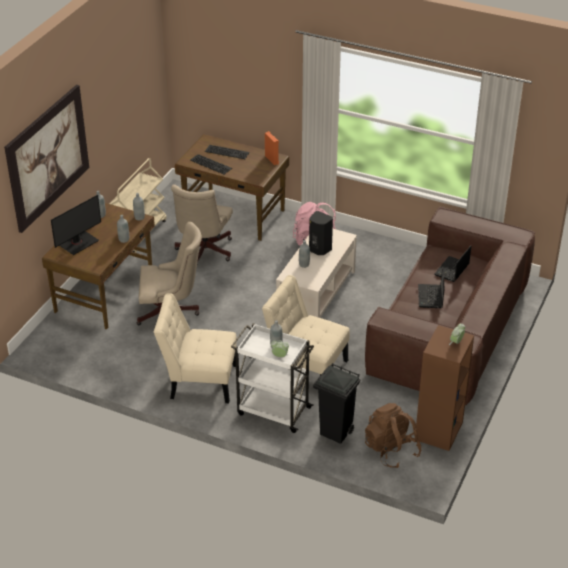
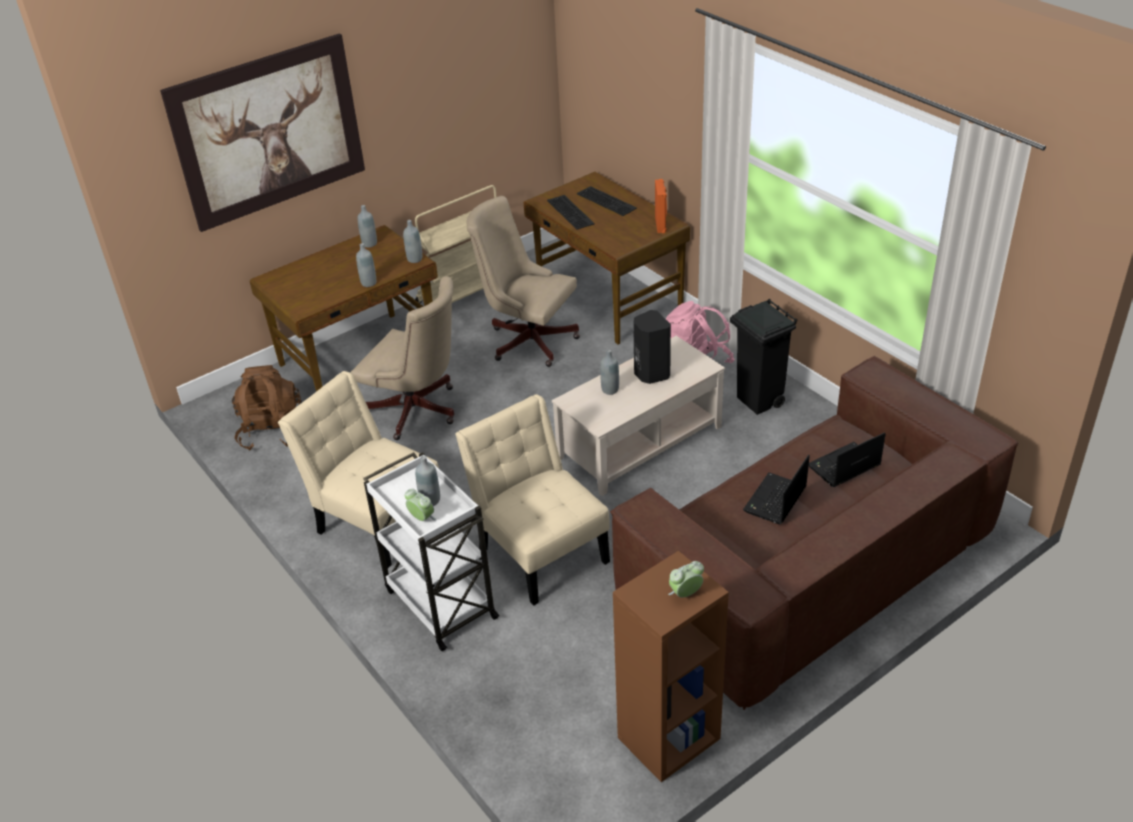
camera: 30 degrees right, 0 degrees up
(78, 243) = (309, 272): monitor -> none
(203, 252) = (527, 339): beige office chair -> beige office chair turned 75 degrees clockwise
(336, 432) = (503, 675): black trash can -> black trash can (759, 401)
(391, 450) = (567, 741): brown backpack -> brown backpack (272, 431)

